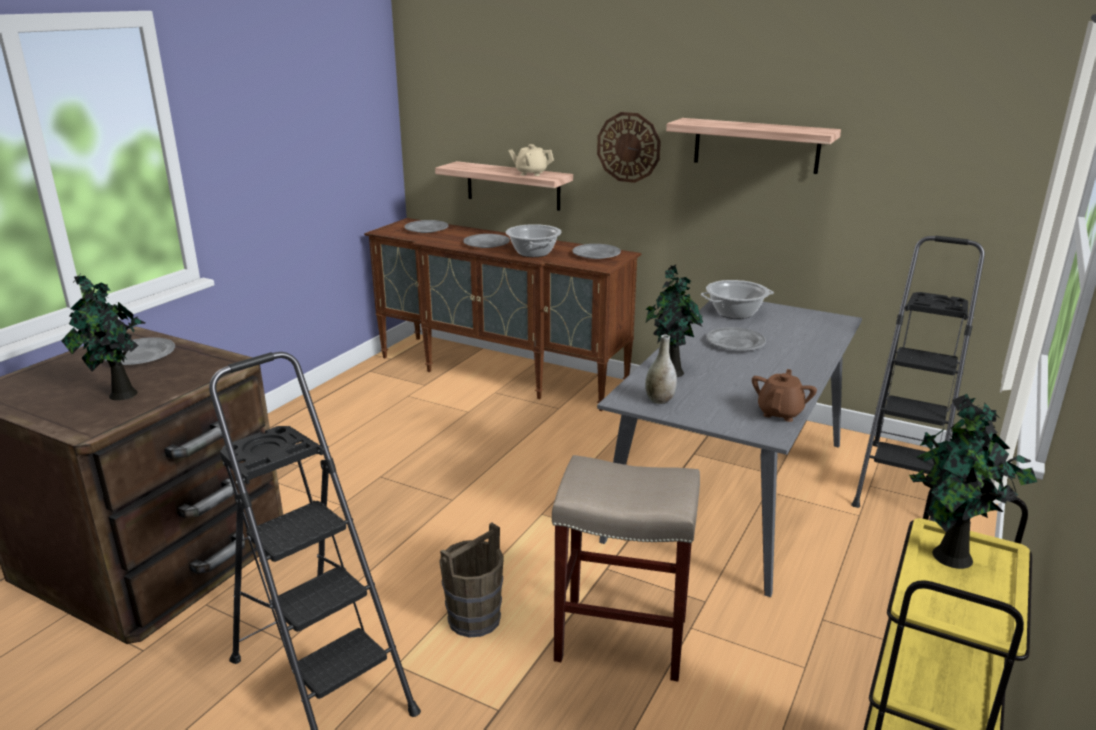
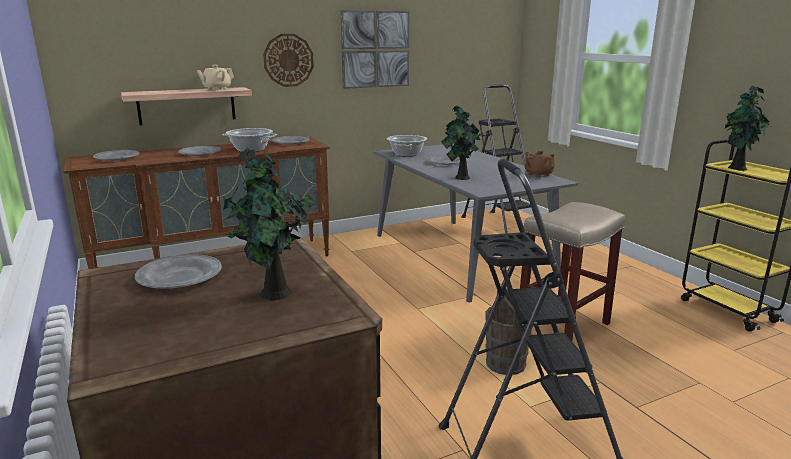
camera: 55 degrees left, 5 degrees down
(659, 400) = (493, 187): grey vase -> none
(756, 145) = (375, 49): shelf -> picture

